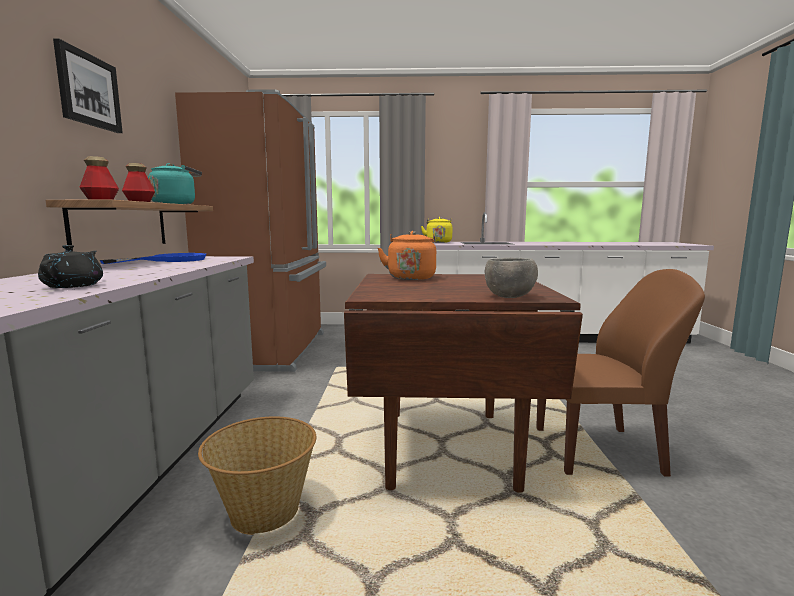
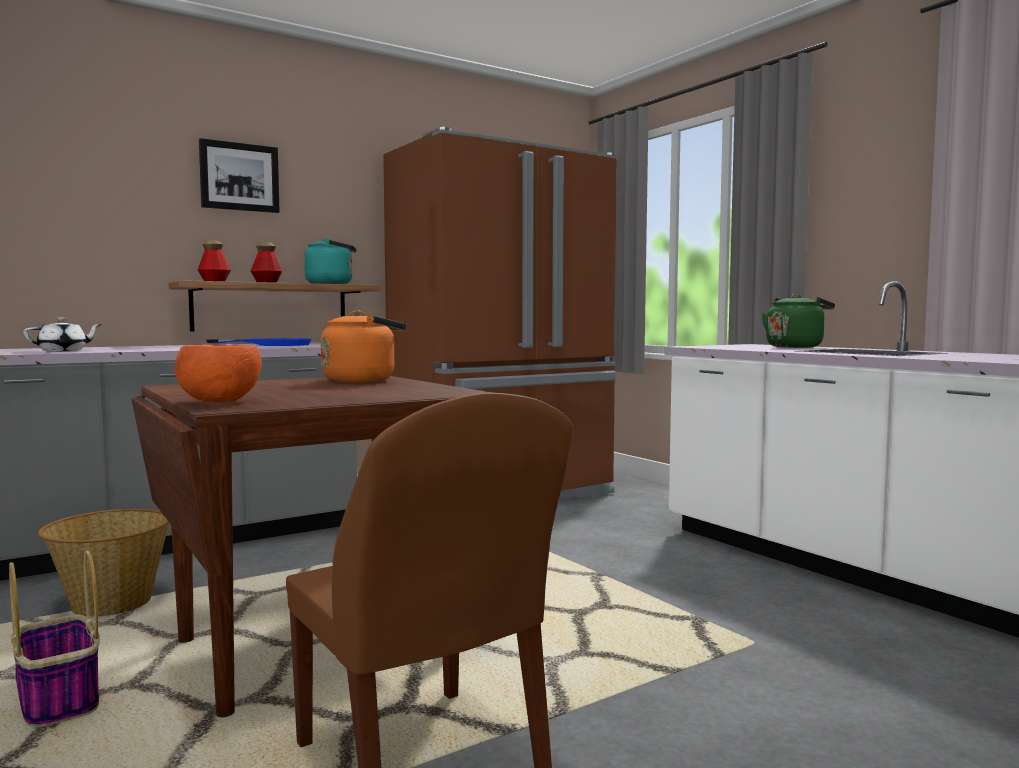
camera: 55 degrees right, 5 degrees down
(74, 285) = (64, 351): black teapot -> white teapot
(438, 242) = (795, 347): yellow kettle -> green kettle
(444, 554) = (58, 699): none -> basket
(509, 297) = (218, 401): grey bowl -> orange bowl

